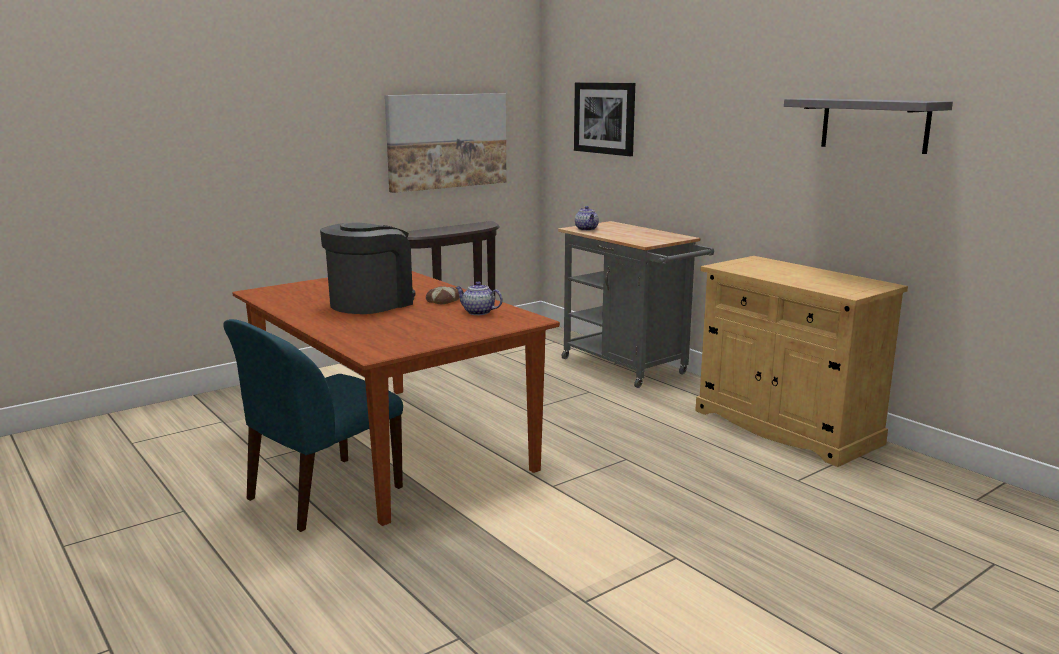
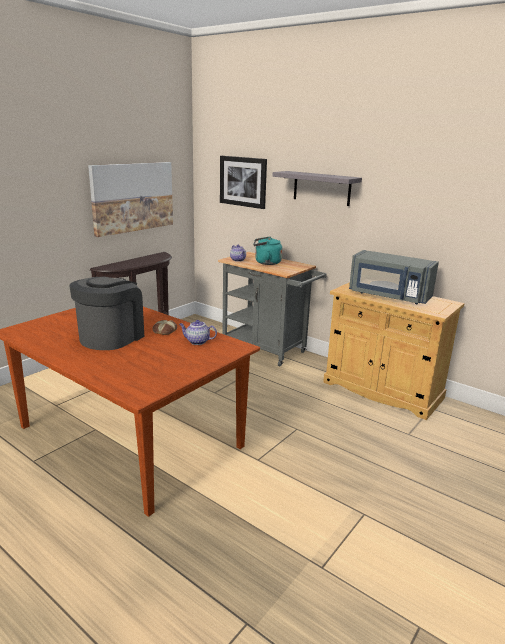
camera: 15 degrees left, 5 degrees up
(322, 494) = (91, 491): blue chair -> none
(626, 233) = (266, 263): none -> turquoise kettle
(788, 274) = (389, 296): none -> grey microwave
(874, 125) = (444, 198): grey shelf -> grey shelf (321, 188)

